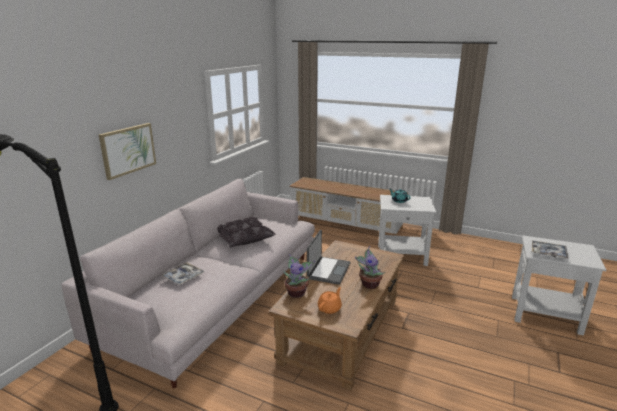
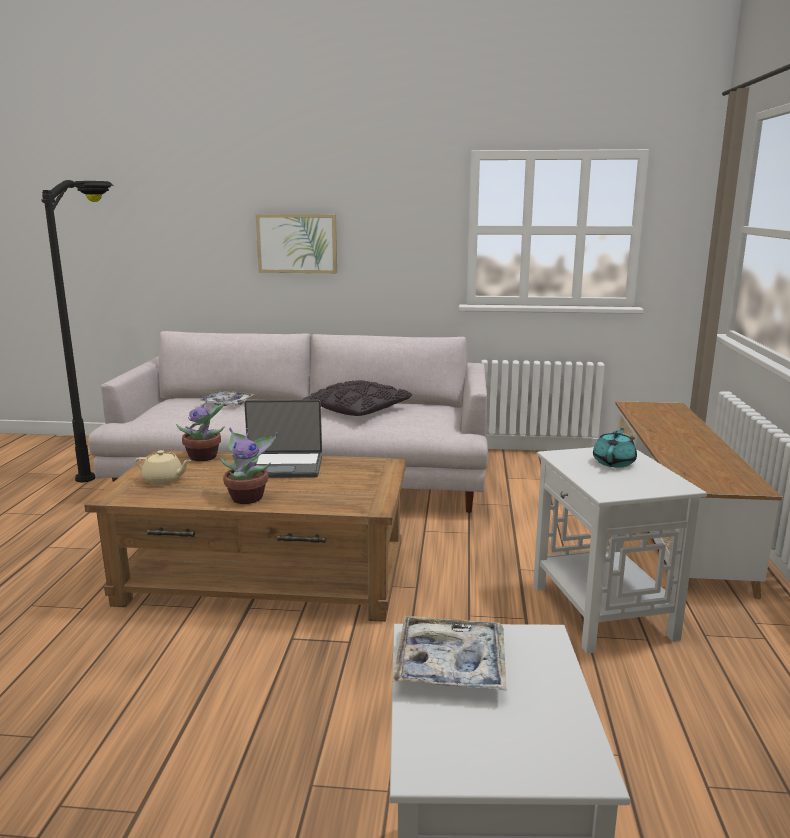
camera: 70 degrees right, 5 degrees down
(330, 308) = (164, 480): orange teapot -> beige teapot

